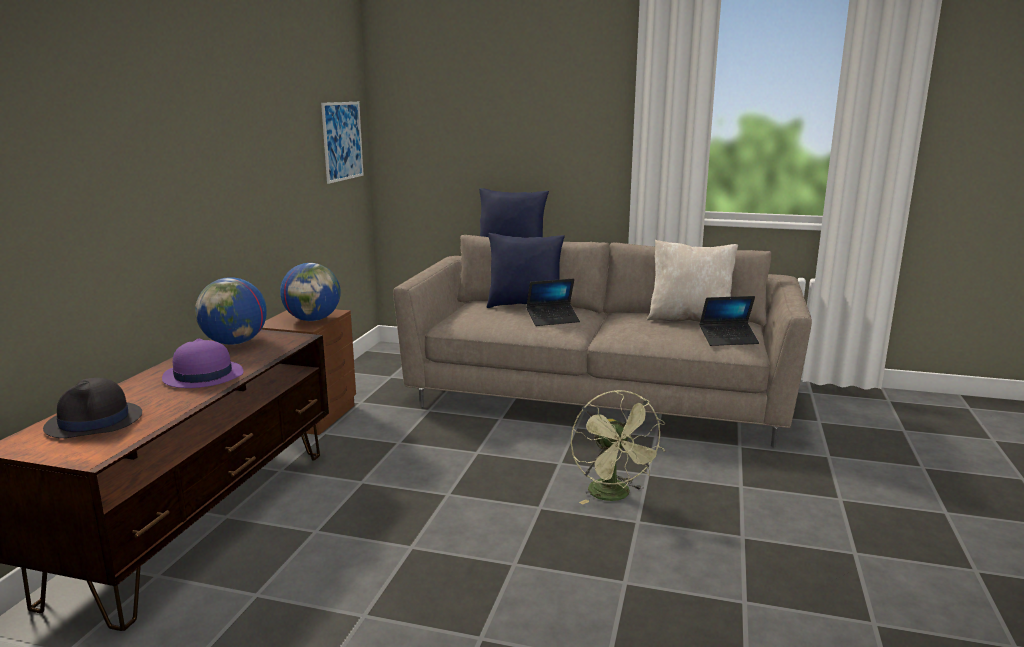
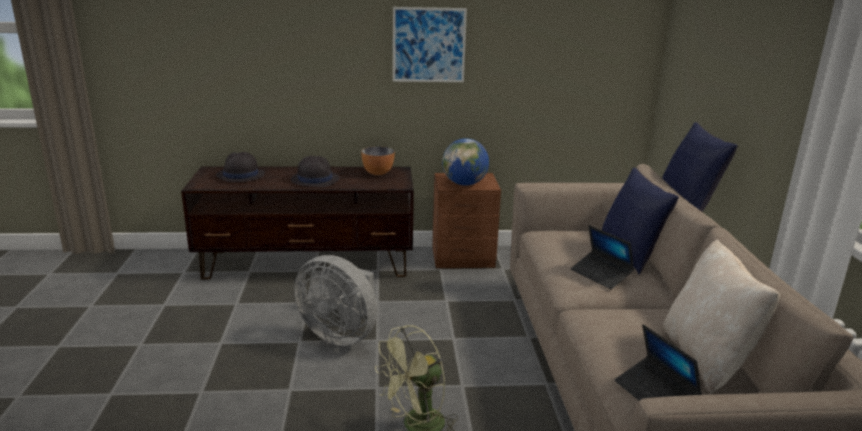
camera: 70 degrees right, 5 degrees up
(202, 376) = (315, 179): purple hat -> black hat
(235, 343) = (378, 173): globe -> bowl
(342, 141) = (609, 47): picture -> picture (429, 45)
(418, 515) = (341, 334): none -> grey fan

